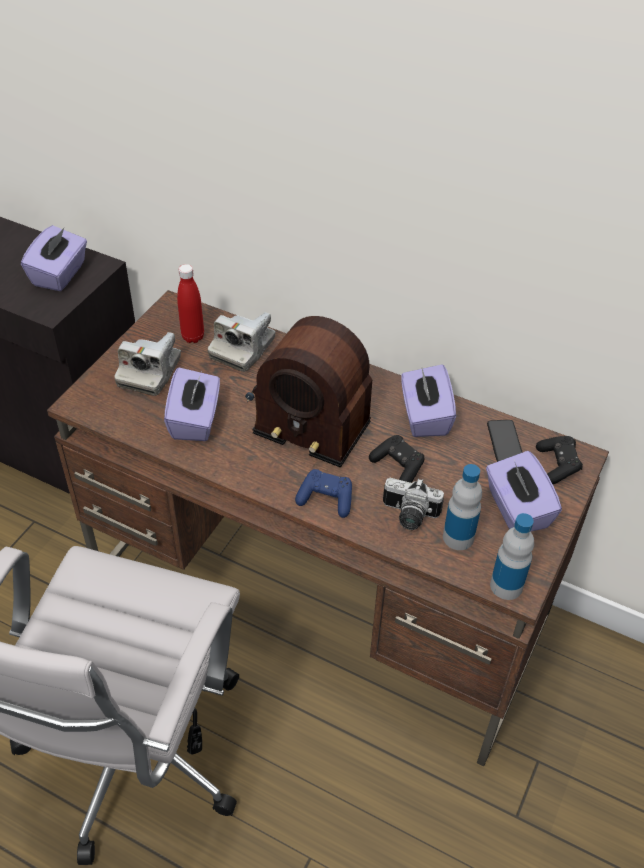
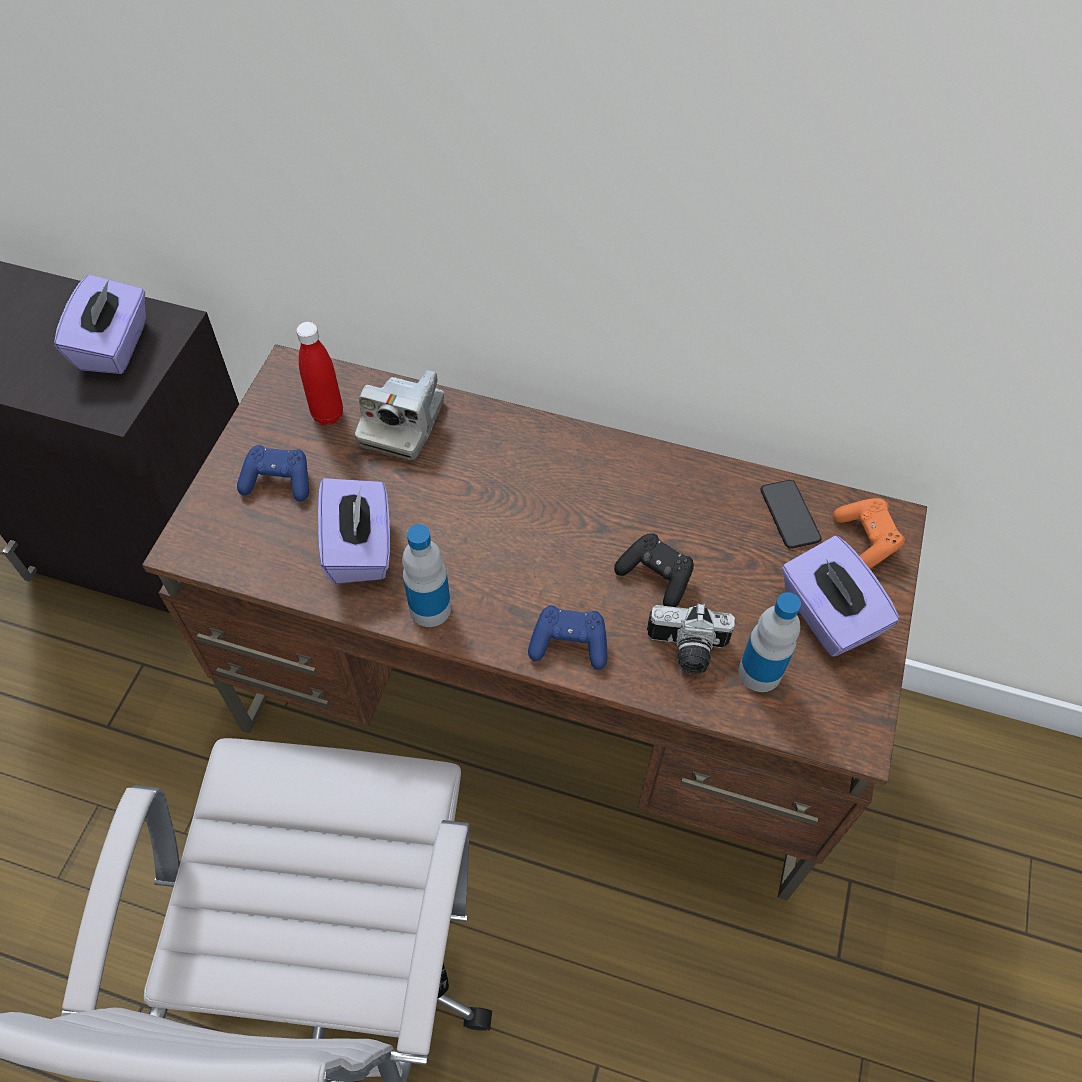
camera: 10 degrees left, 10 degrees up
(149, 372) = (278, 481): camera -> blue game controller
(308, 408) = (513, 503): radio -> none
(424, 416) = (674, 492): purple tissue box -> none
(506, 586) = (839, 736): bottle -> bottle (430, 608)
(557, 466) = (866, 539): black game controller -> orange game controller

